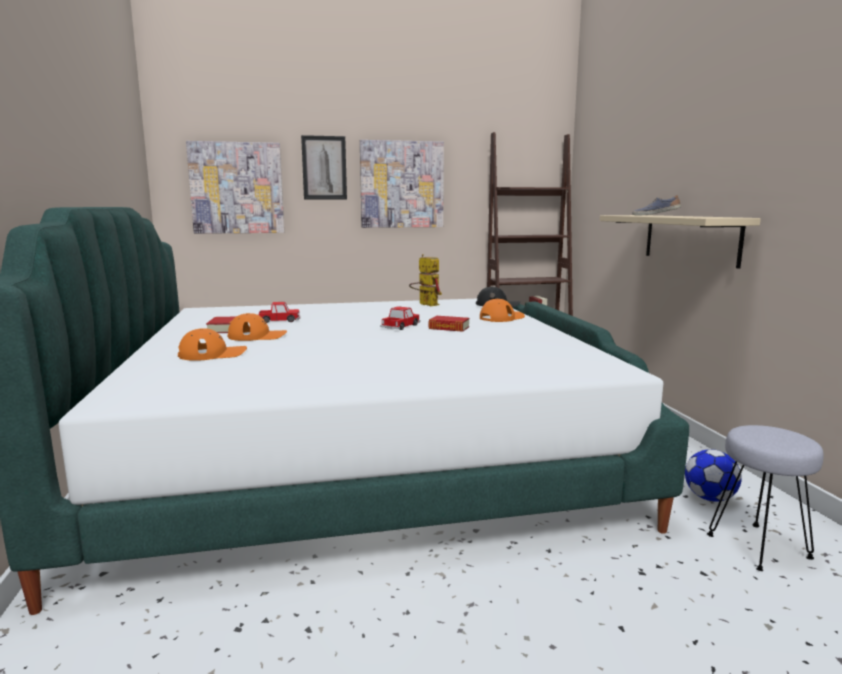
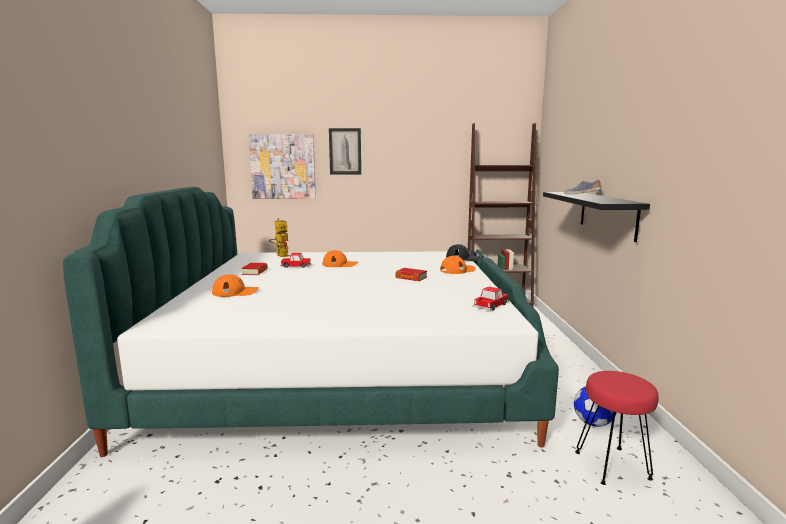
camera: 10 degrees right, 0 degrees up
(257, 336) = (273, 278): orange cap -> orange cap (340, 264)
(401, 326) = (377, 275): toy car -> toy car (491, 305)
(402, 184) = (402, 163): picture -> none
(424, 304) = (409, 255): toy robot -> toy robot (280, 255)
(690, 239) = (607, 214): beige shelf -> black shelf
(759, 547) = (612, 466): grey stool -> red stool

